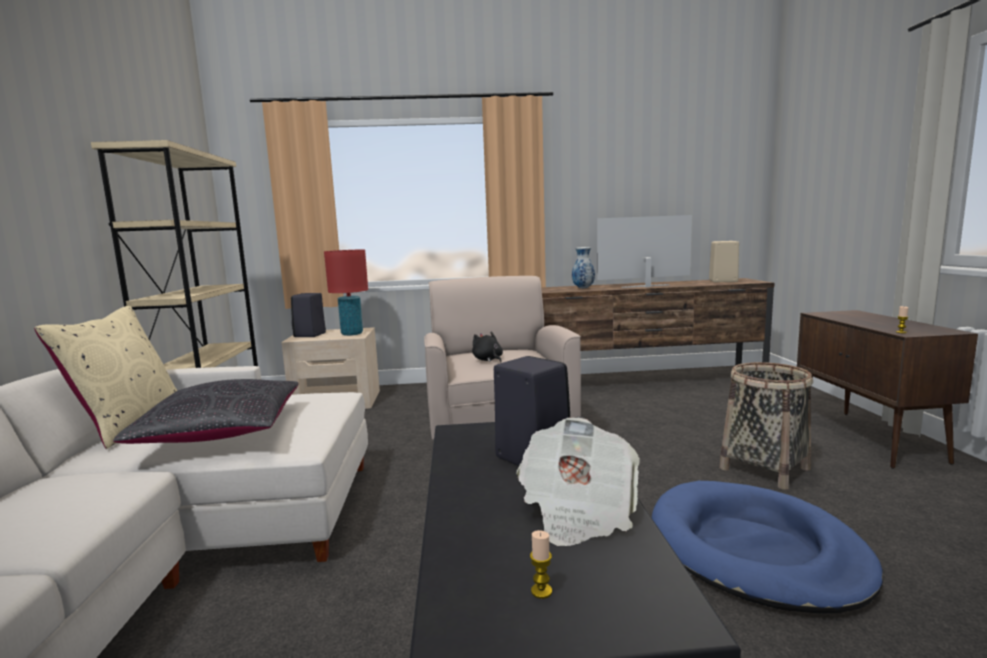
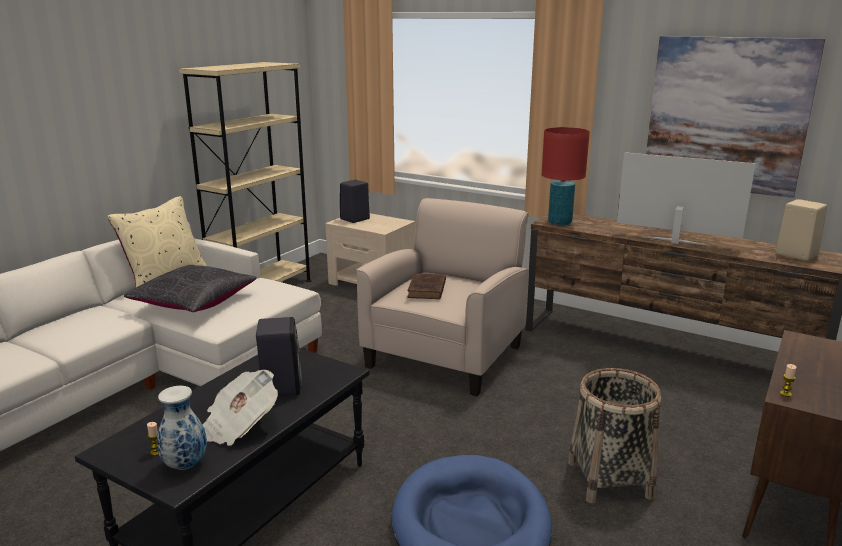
camera: 35 degrees right, 10 degrees up
(352, 334) = (384, 226): red table lamp -> red table lamp (559, 222)
(488, 360) = (426, 290): black plush toy -> brown book
(582, 288) = (605, 227): vase -> vase (184, 464)
(640, 191) = (726, 115): none -> picture

